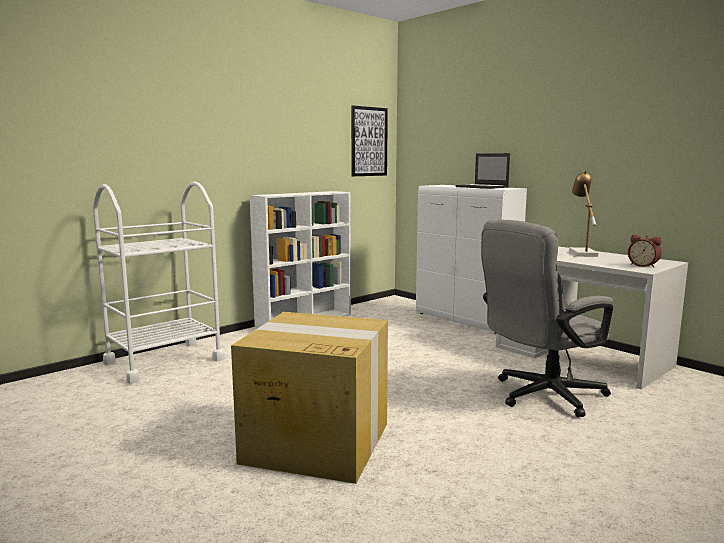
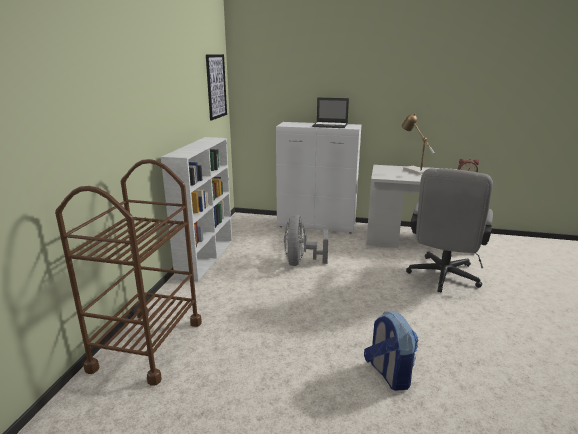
camera: 35 degrees left, 10 degrees up
(164, 361) = (148, 345): white cart -> brown cart
(315, 442) = (388, 374): cardboard box -> backpack
(390, 343) = (301, 262): none -> grey fan

